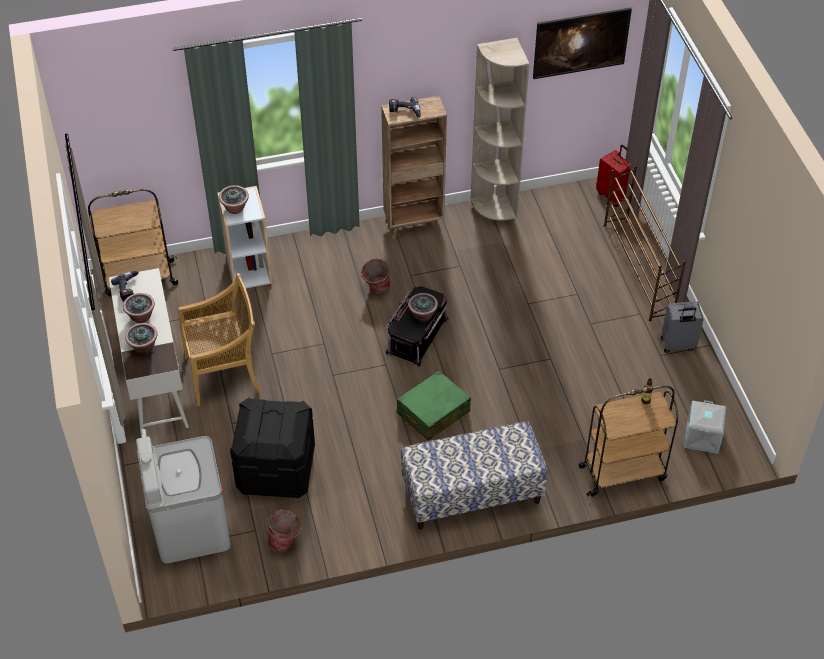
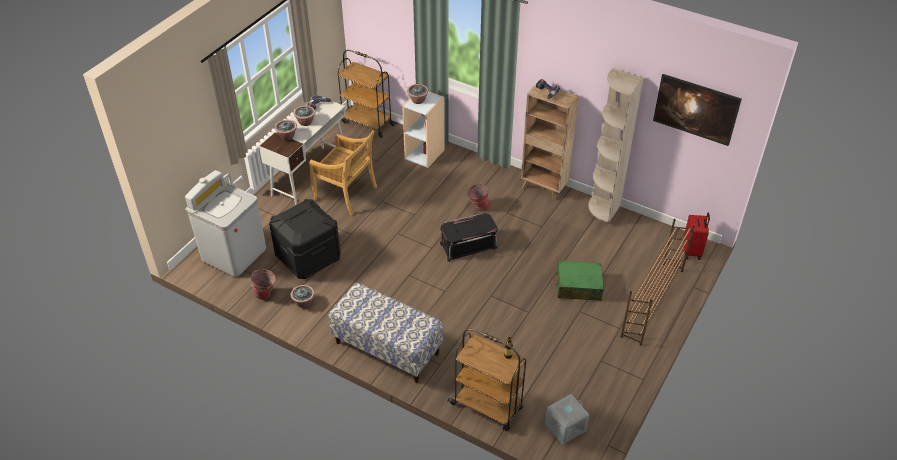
camera: 45 degrees right, 5 degrees down
(422, 315) = (470, 230): potted plant -> potted plant (303, 303)
(433, 413) = (423, 290): green suitcase -> green suitcase (578, 286)
(677, 345) = (620, 363): grey suitcase -> none

